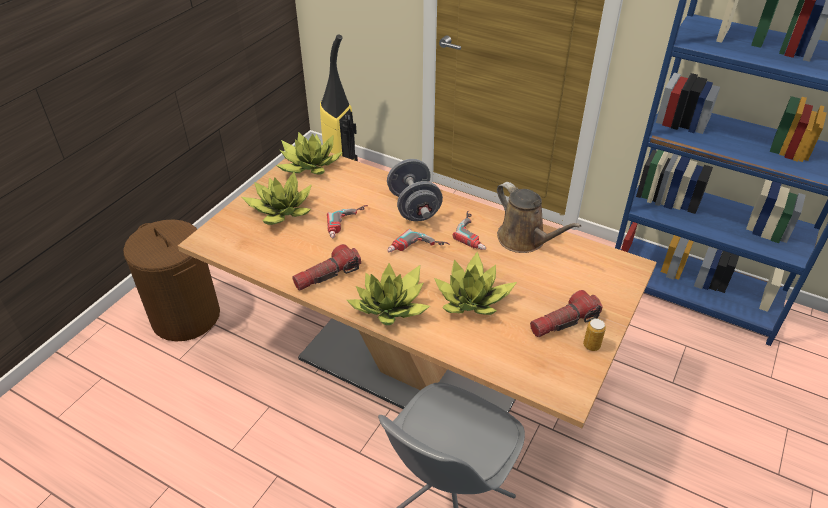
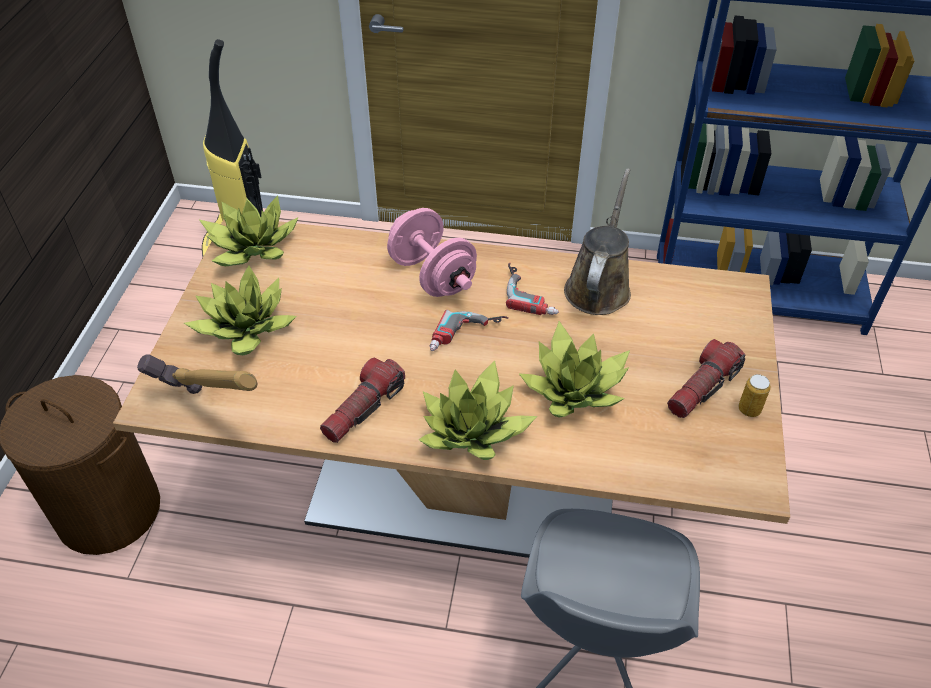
camera: 20 degrees left, 5 degrees up
(232, 257) = (209, 419): none -> hammer
(349, 224) = (355, 324): power drill -> none
(414, 207) = (432, 276): grey dumbbell -> pink dumbbell
(524, 240) = (599, 286): brown watering can -> brown watering can turned 105 degrees counterclockwise

